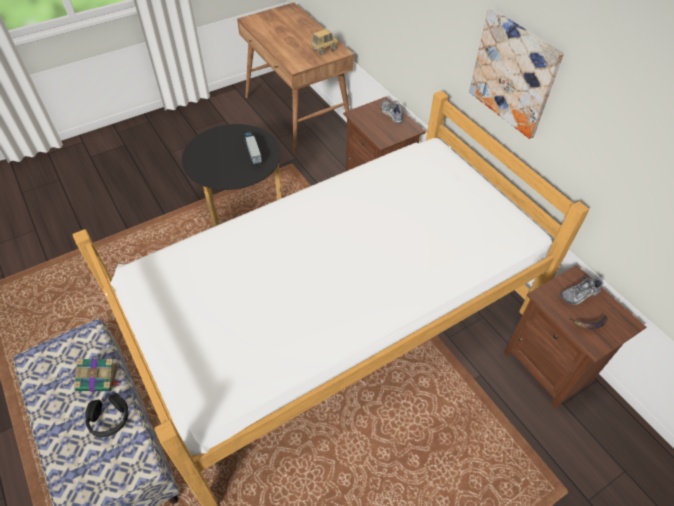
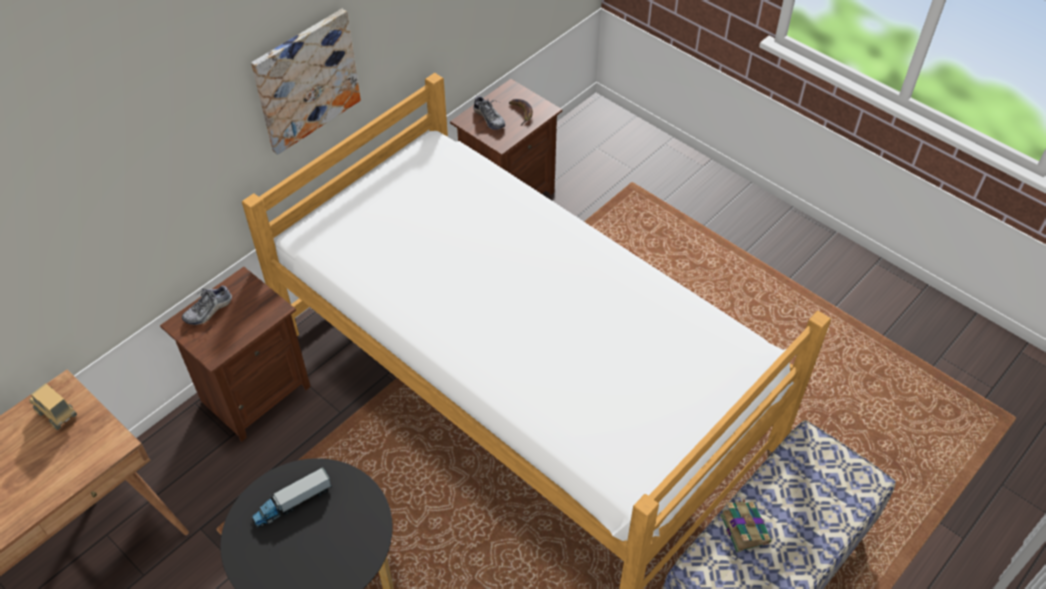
camera: 105 degrees left, 0 degrees up
(109, 419) = (781, 491): black headphones -> none

